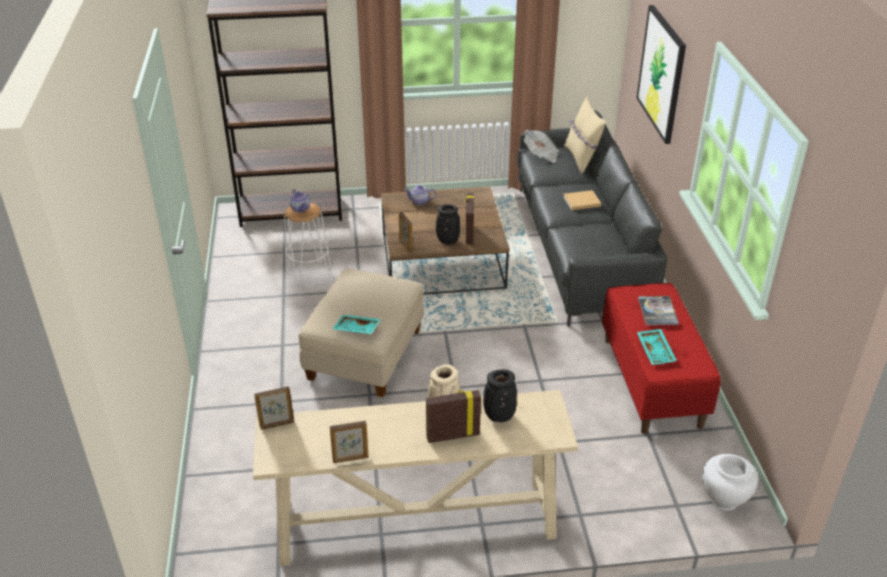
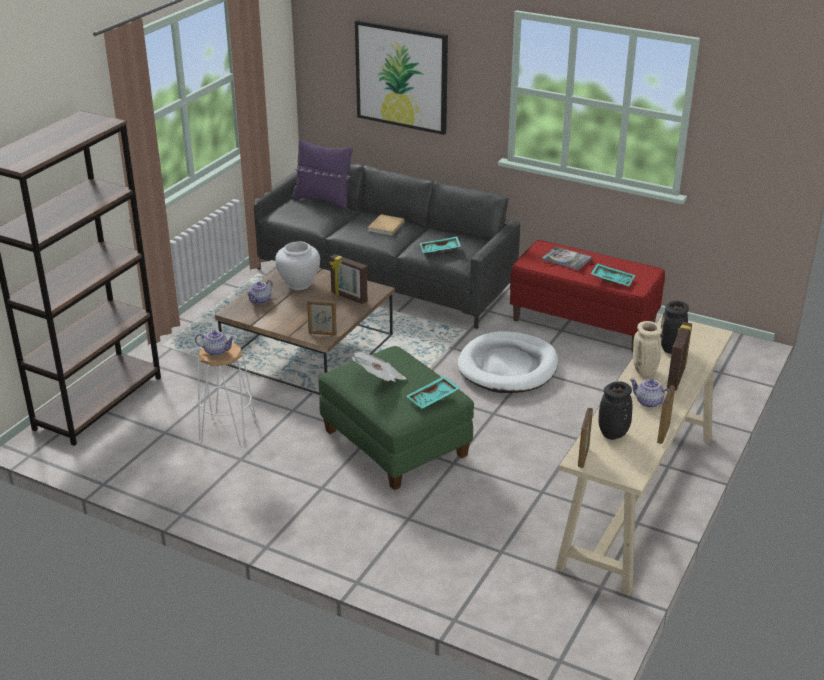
camera: 55 degrees left, 5 degrees down
(364, 355) = (394, 444): beige ottoman -> green ottoman
(393, 433) = (648, 402): none -> teapot
(447, 241) = (344, 311): black vase -> black vase (613, 435)
(530, 367) = (508, 367): none -> white dog bed
(541, 155) = (291, 213): newspaper -> newspaper (379, 379)
(578, 241) = (440, 250): none -> turquoise tray
(581, 159) = (323, 200): beige pillow -> purple pillow
(723, 499) = (730, 351): white vase -> white vase (299, 284)

